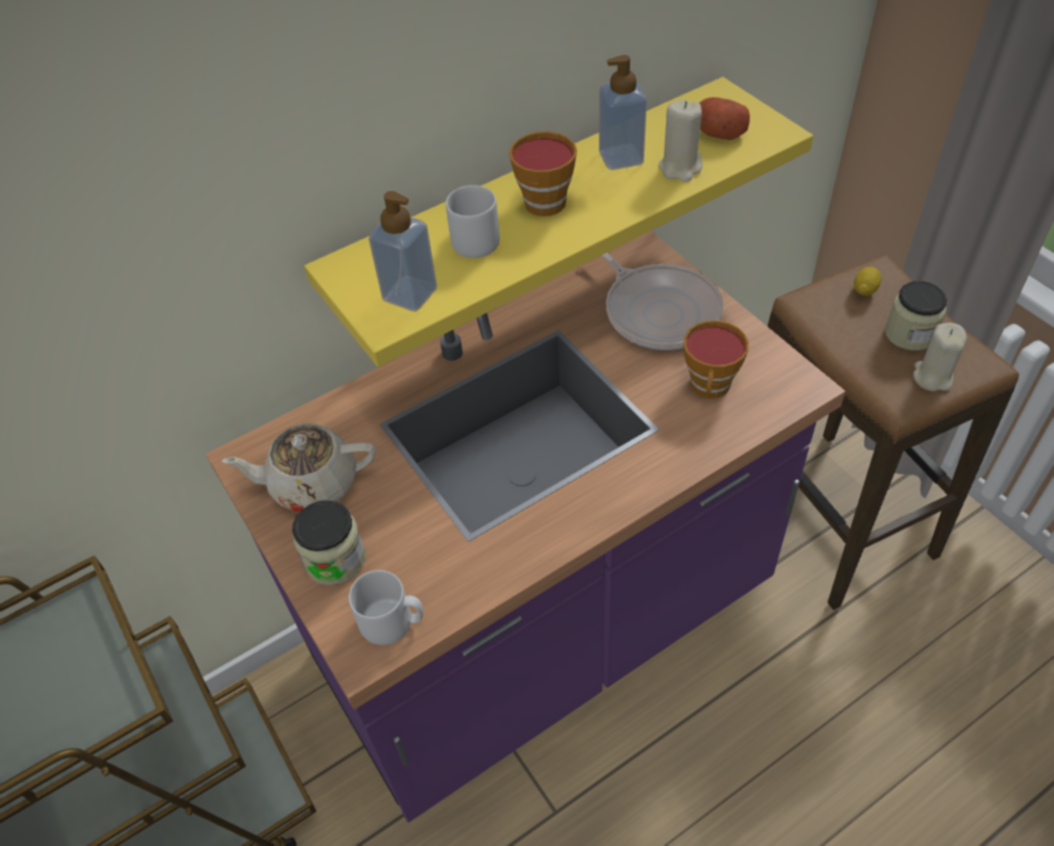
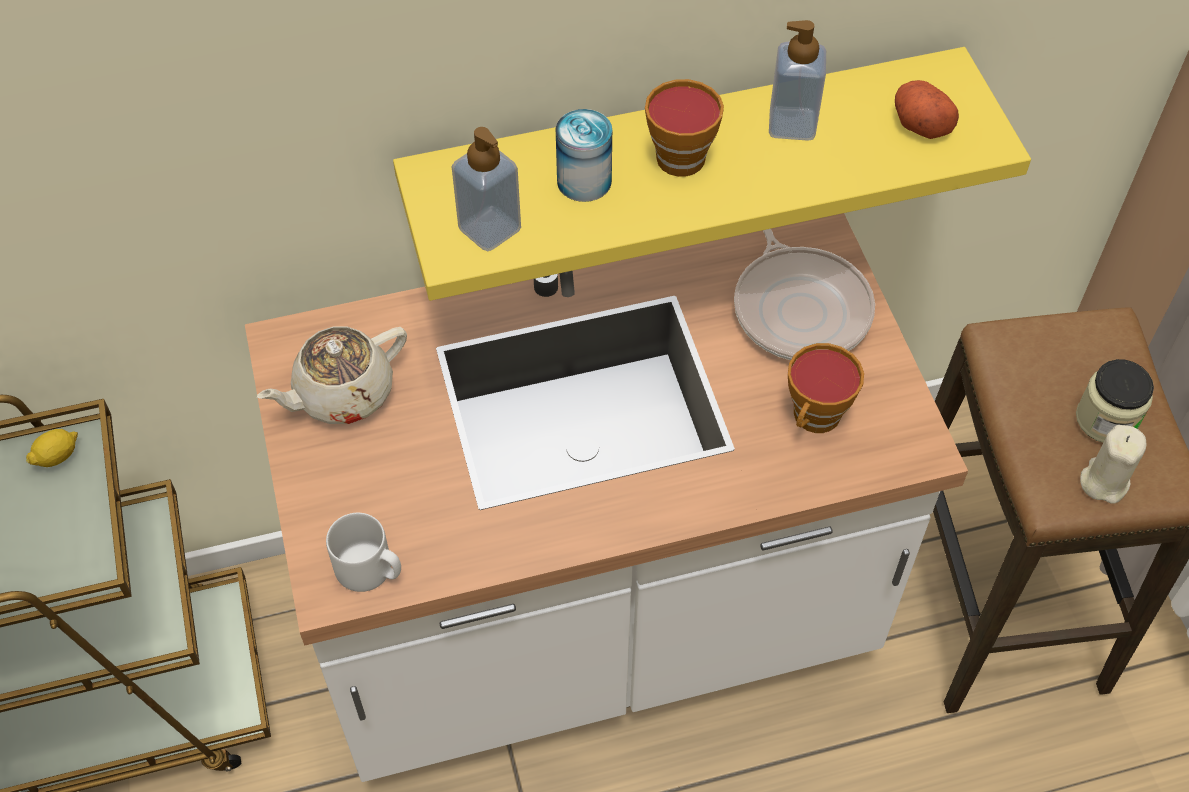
camera: 15 degrees right, 5 degrees up
(312, 483) = (342, 393): beige teapot -> beige teapot turned 45 degrees counterclockwise
(335, 559) = (337, 485): jar -> none
(474, 239) = (584, 181): grey mug -> can
(543, 629) = (594, 621): purple counter -> white counter
(680, 168) = (853, 158): beige candle -> none
(864, 290) = (1079, 347): lemon -> lemon (57, 456)

